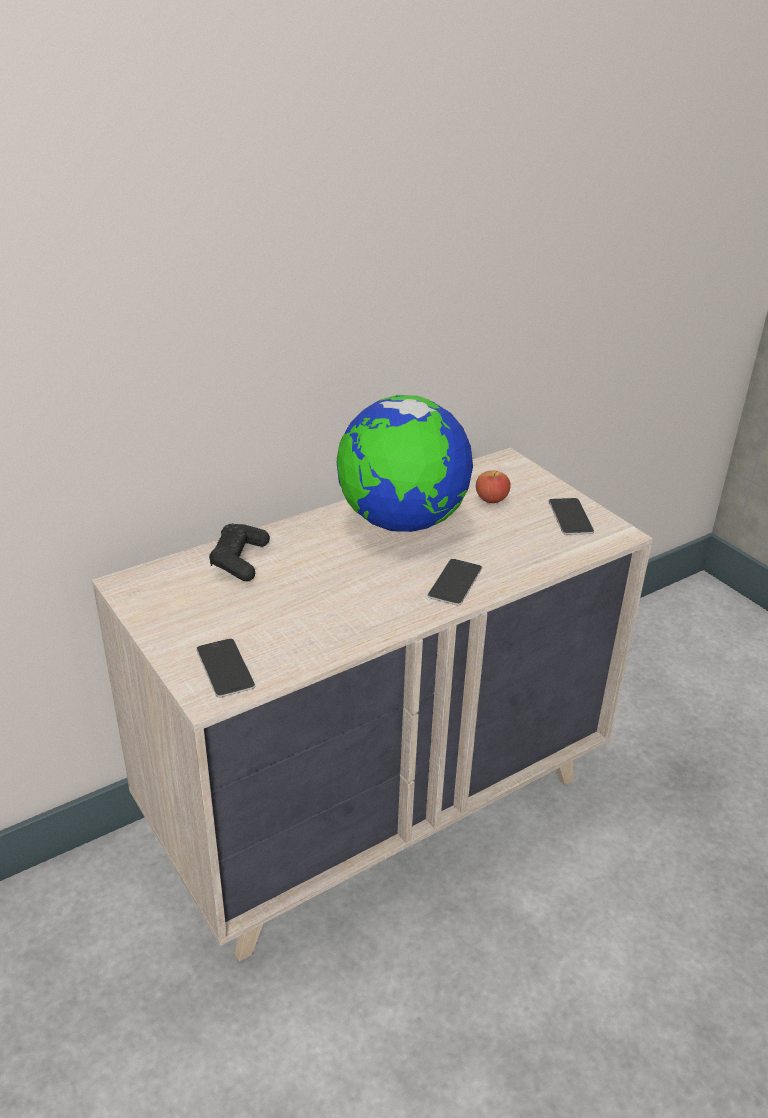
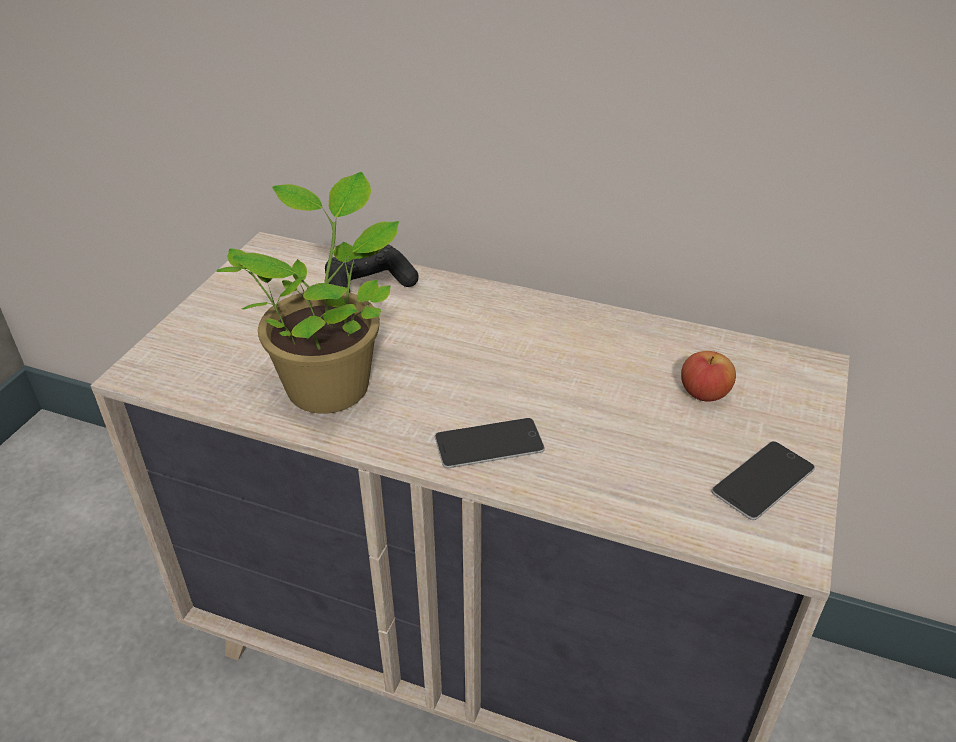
camera: 55 degrees right, 5 degrees up
(225, 668) = (188, 361): phone -> none
(330, 616) = (331, 383): none -> potted plant
(401, 522) = (561, 350): globe -> none

